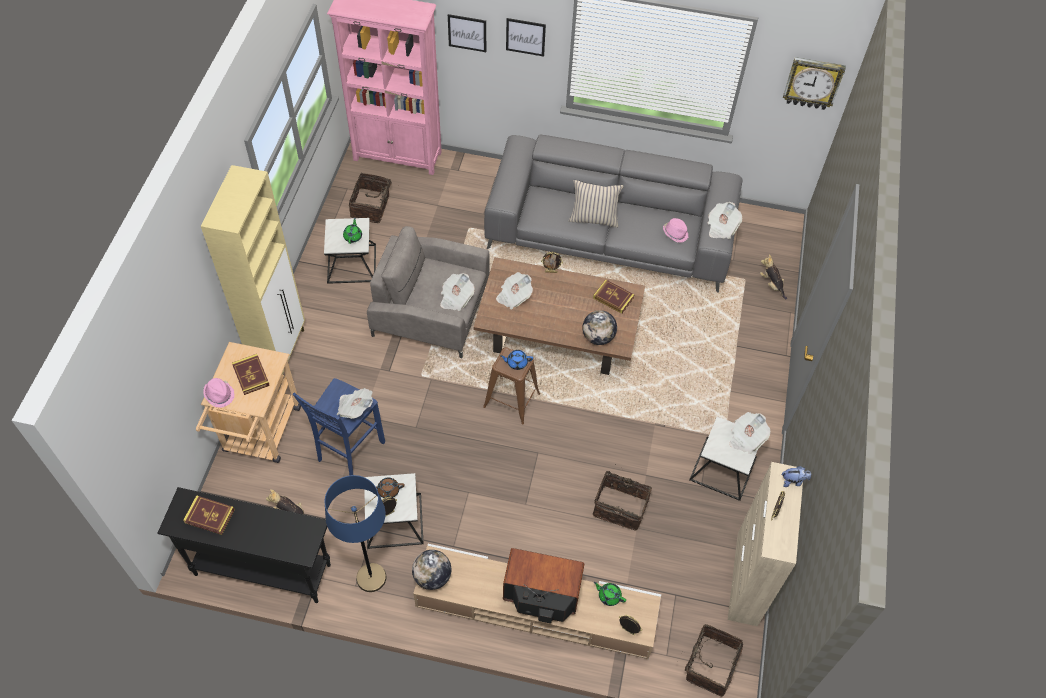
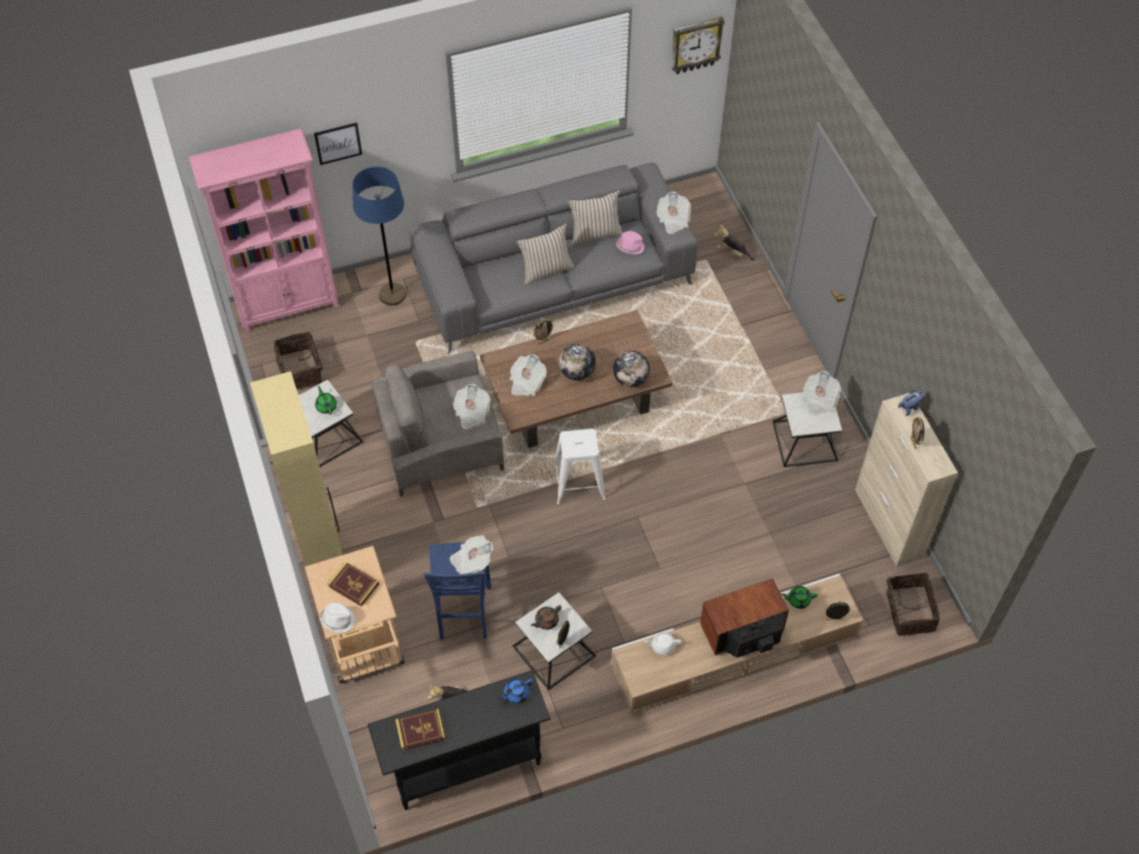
camera: 30 degrees left, 0 degrees up
(219, 395) = (338, 619): pink hat -> white hat
(371, 578) = (572, 713): blue floor lamp -> blue floor lamp (392, 295)
(432, 577) = (638, 673): globe -> globe (577, 373)
(468, 566) = (662, 646): none -> white teapot
(511, 400) = (578, 483): brown stool -> white stool
(516, 363) = (582, 440): blue teapot -> blue teapot (516, 694)
(525, 37) = (402, 121): picture -> none
(613, 298) = (617, 336): book -> none
(620, 506) = (742, 523): basket -> none
(654, 210) = (595, 234): none -> beige pillow

